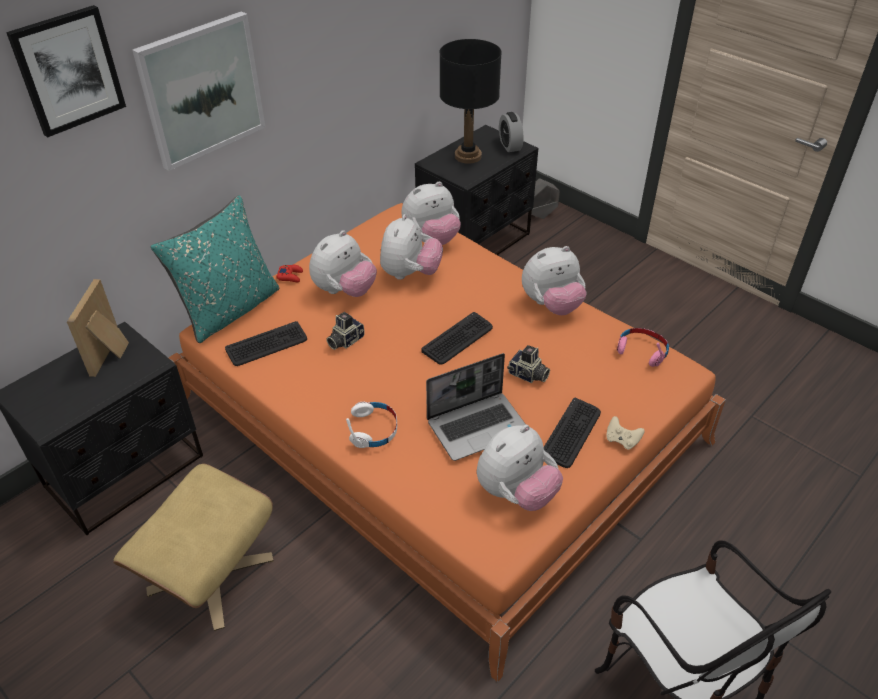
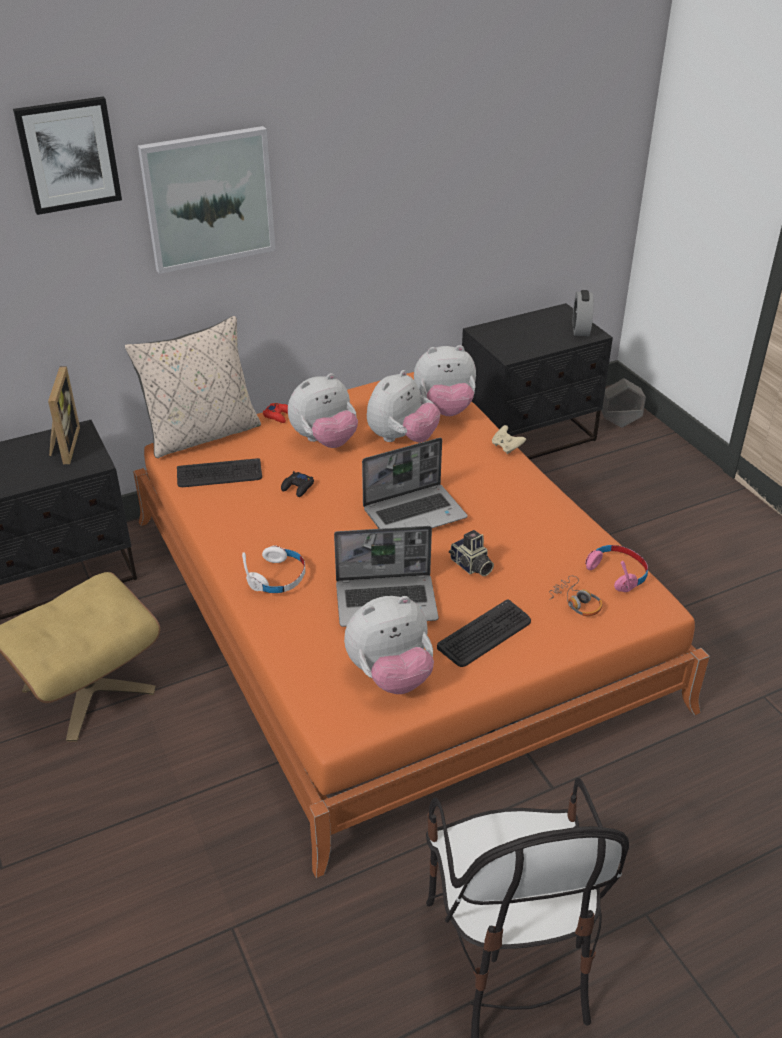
camera: 20 degrees right, 5 degrees down
(112, 354) = (63, 446): picture frame -> picture frame turned 150 degrees clockwise
(230, 310) = (203, 434): turquoise pillow -> beige pillow
(344, 340) = (298, 487): camera -> black game controller
(458, 339) = (415, 513): keyboard -> laptop
(468, 156) = (525, 332): black table lamp -> none
(552, 305) = (541, 504): plush toy -> none
(622, 440) = (538, 656): beige game controller -> beige game controller (506, 447)
(625, 385) = (576, 602): none -> headphones

